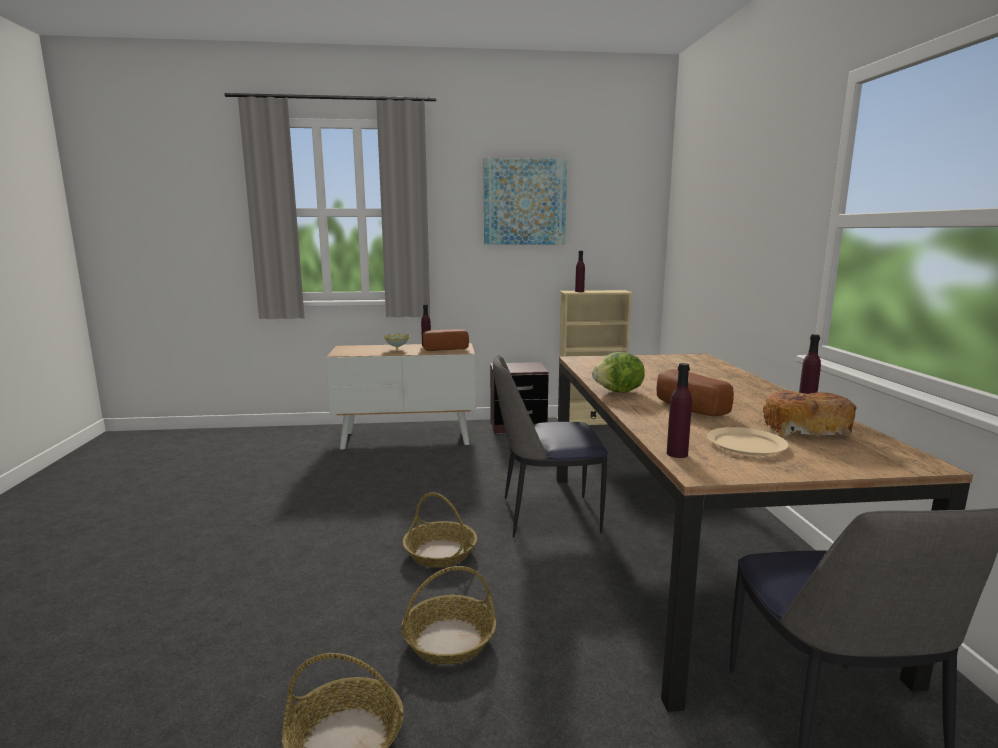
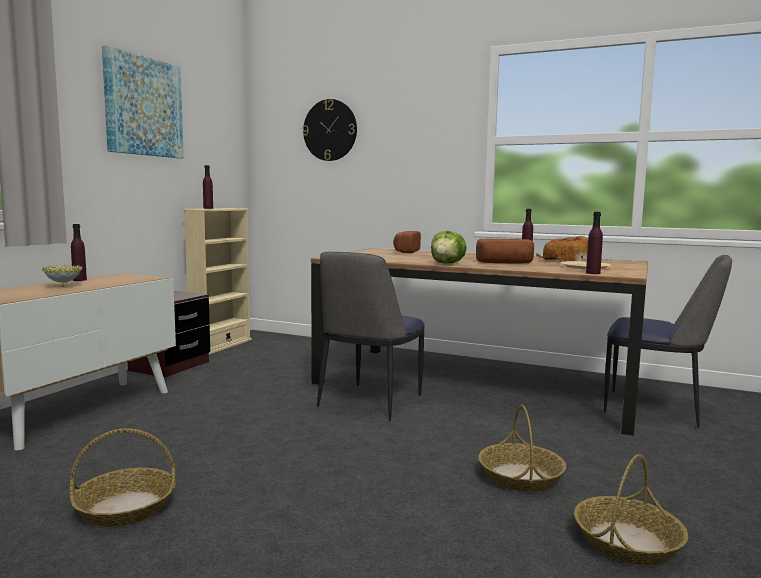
camera: 60 degrees left, 5 degrees down
(441, 552) = (380, 451): basket -> basket (126, 507)
(444, 348) = (117, 279): bread -> bread (405, 251)
(711, 206) = (330, 130): none -> wall clock

